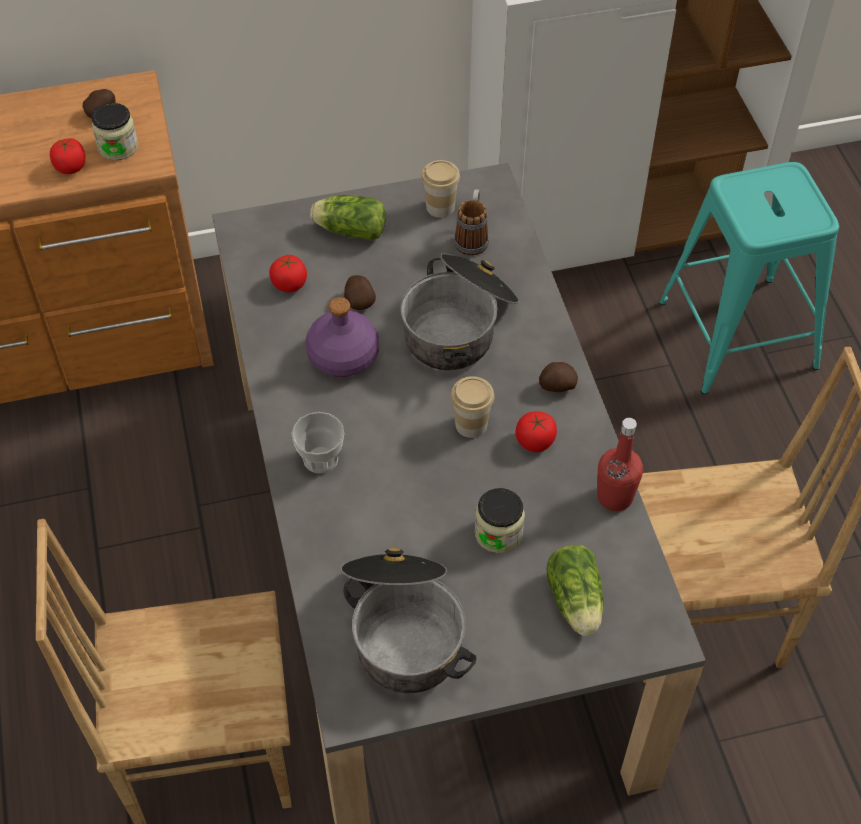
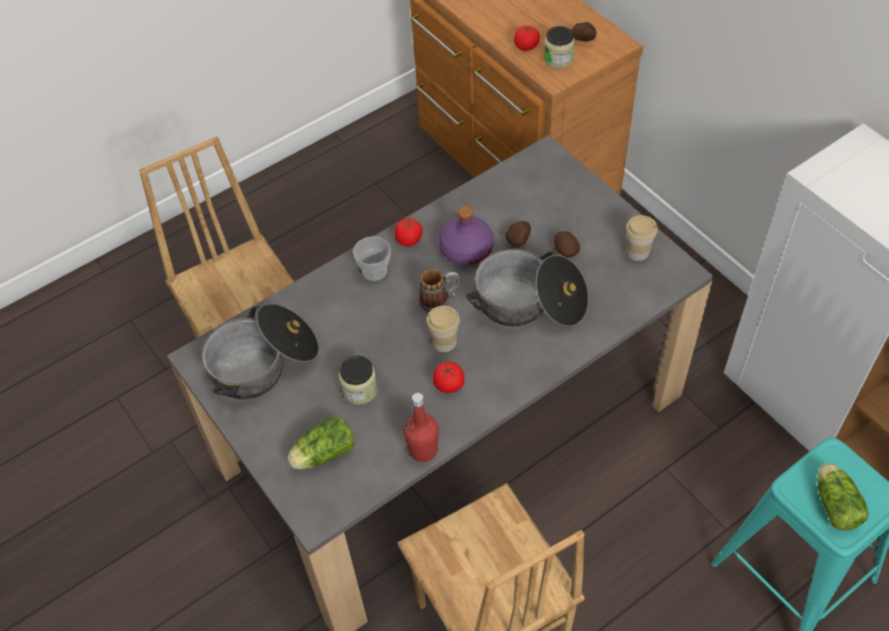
camera: 70 degrees right, 0 degrees up
(289, 284) = (511, 197): tomato -> tomato (409, 240)
(348, 230) = (580, 209): lettuce -> lettuce (834, 503)
(472, 238) = (619, 281): mug -> mug (440, 301)
(556, 386) = (506, 381): potato -> potato (565, 251)

